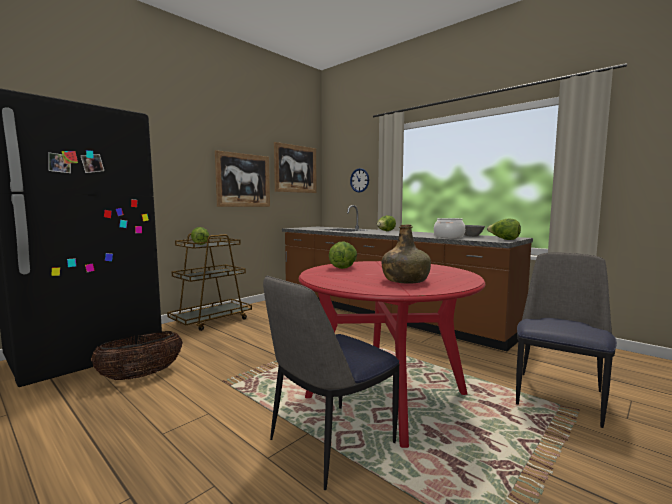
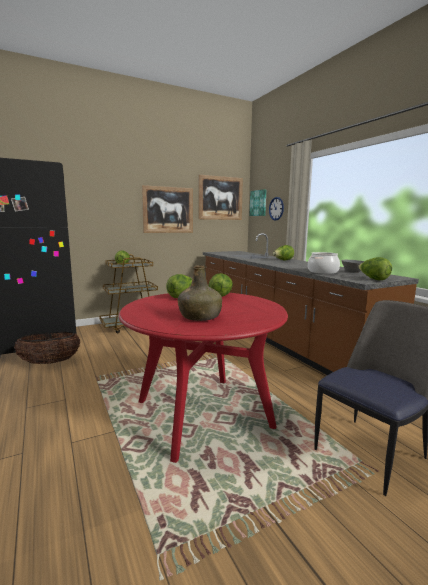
camera: 20 degrees right, 5 degrees up
(329, 444) = (121, 443): chair -> none
(335, 175) = (258, 203): none -> picture
(378, 263) = (221, 295): none -> lettuce

